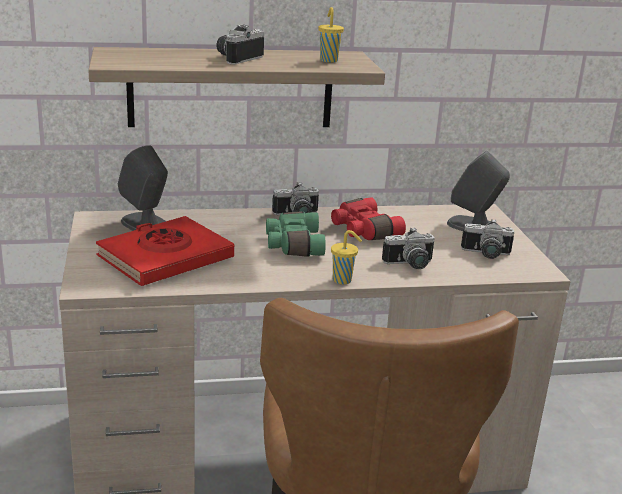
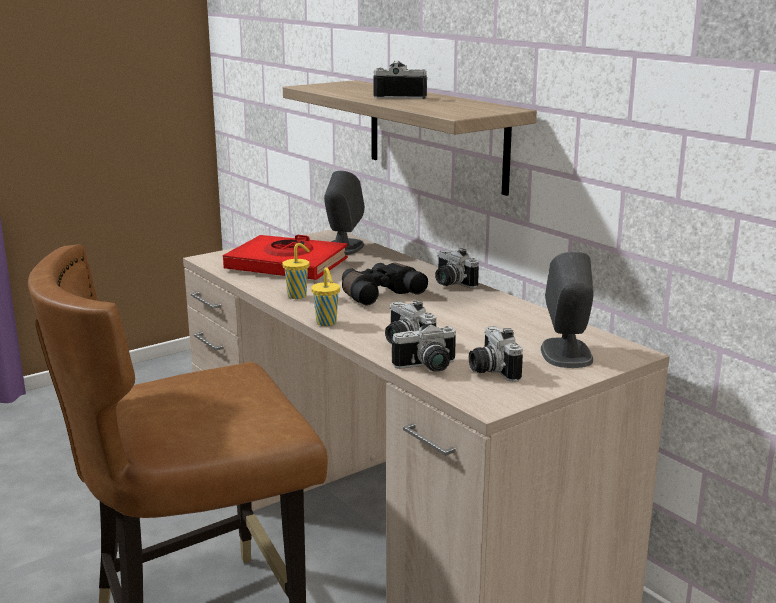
camera: 65 degrees right, 5 degrees down
(293, 245) = (378, 294): green binoculars -> black binoculars
(328, 60) = (460, 108): yellow cup -> yellow cup (298, 296)
(362, 231) = (458, 311): red binoculars -> none
(467, 271) = (428, 367): none -> camera

